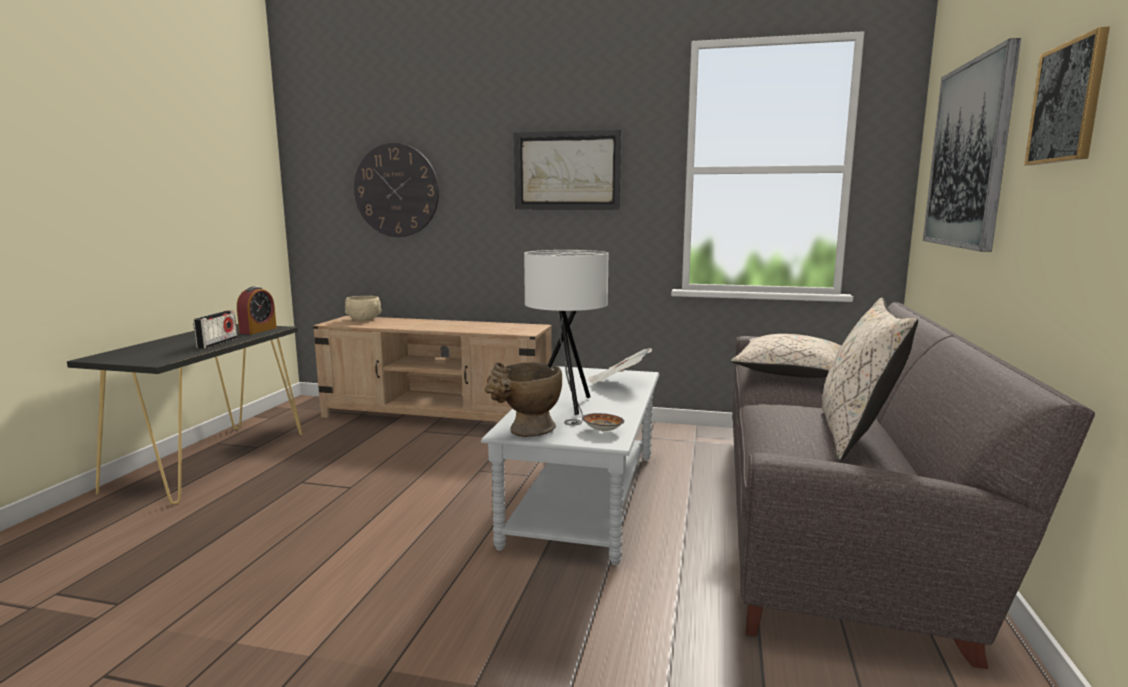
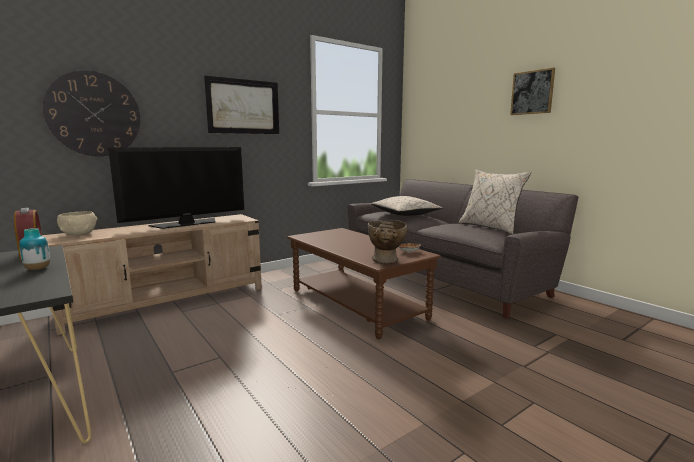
camera: 50 degrees left, 0 degrees up
(217, 343) = (38, 269): radio -> vase
(461, 326) = (186, 223): none -> television
(566, 407) = (363, 249): white table lamp -> none
(583, 498) = (356, 304): grey coffee table -> brown coffee table
(617, 383) = (345, 235): newspaper -> none
(968, 155) = (456, 111): picture -> none

